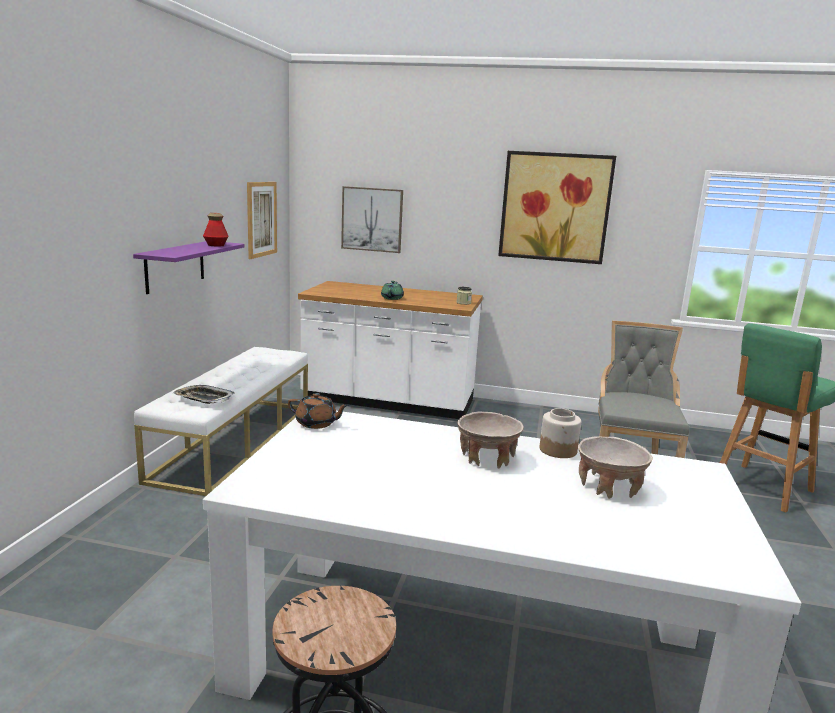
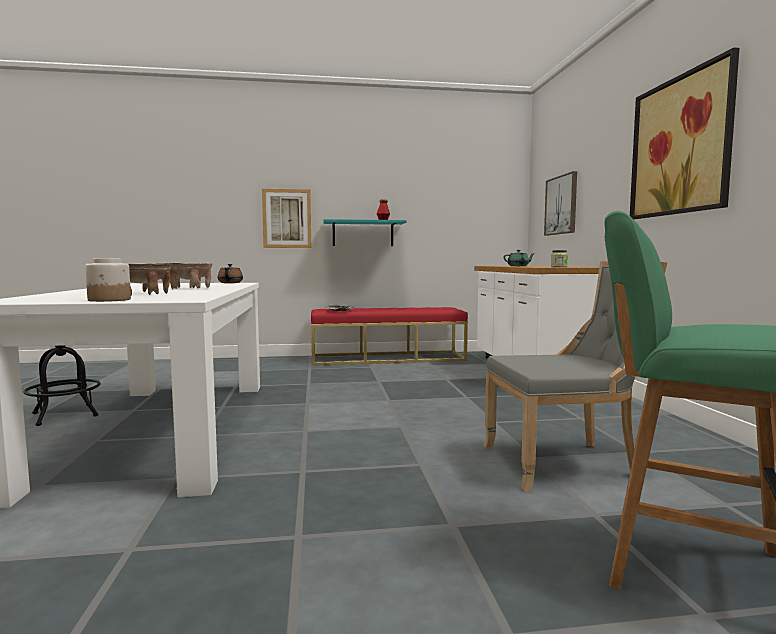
camera: 70 degrees right, 10 degrees down
(175, 266) = (363, 233): purple shelf -> turquoise shelf
(235, 441) = (388, 358): white bench -> red bench
(261, 219) = (477, 213): picture -> picture (287, 218)
(558, 450) = (211, 291): jar -> jar (109, 300)

